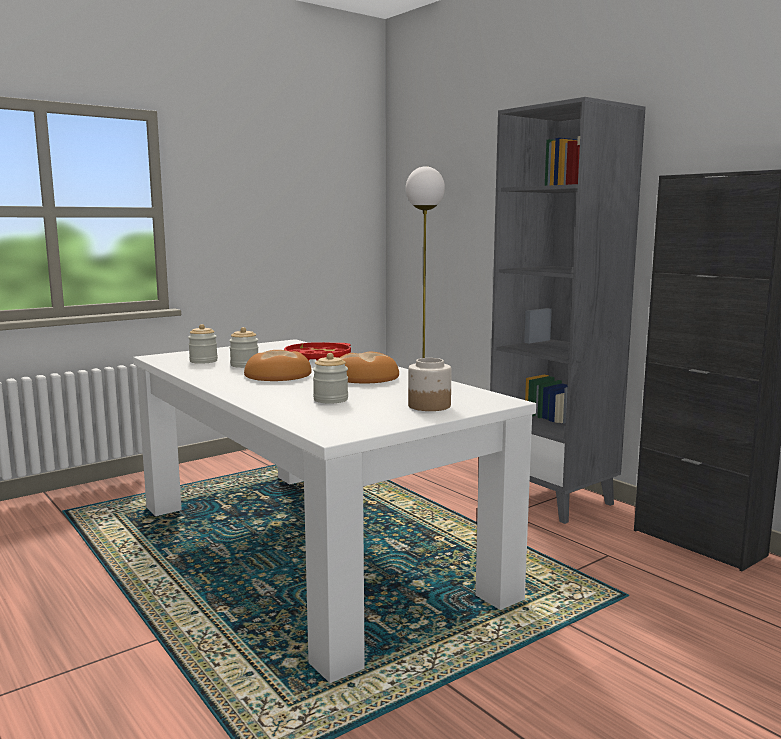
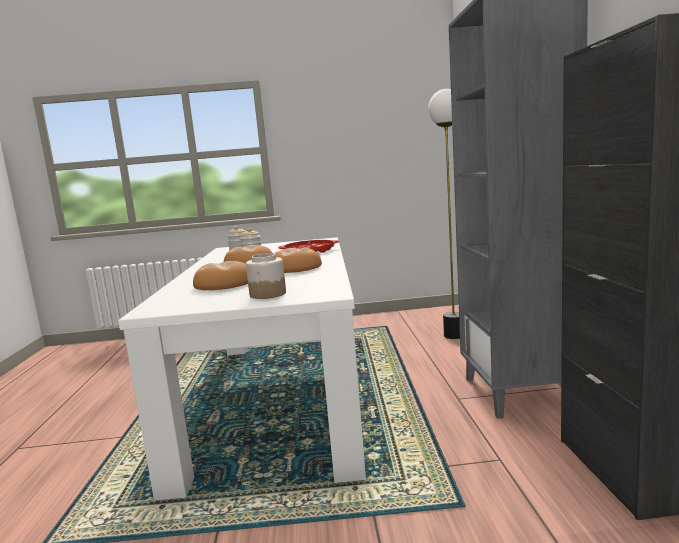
camera: 35 degrees right, 0 degrees up
(330, 399) = (224, 284): jar -> bread

